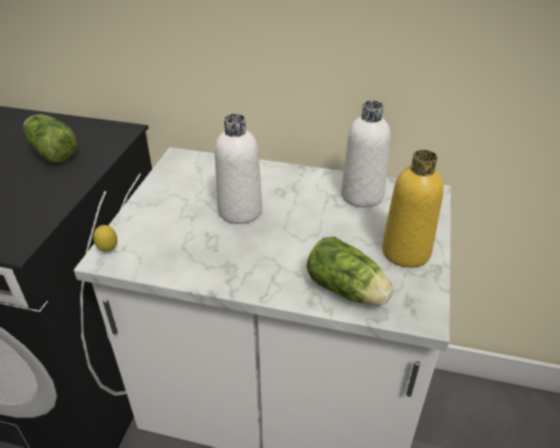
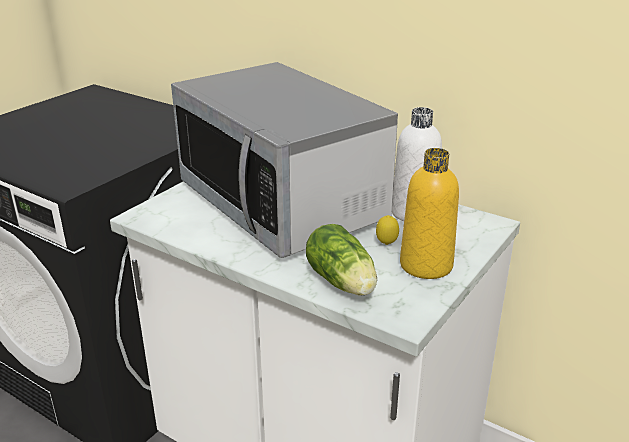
camera: 20 degrees right, 10 degrees down
(51, 151) = (140, 128): lettuce -> none
(108, 250) = (146, 211): lemon -> lemon (386, 244)
(240, 211) = (282, 204): white bottle -> microwave

